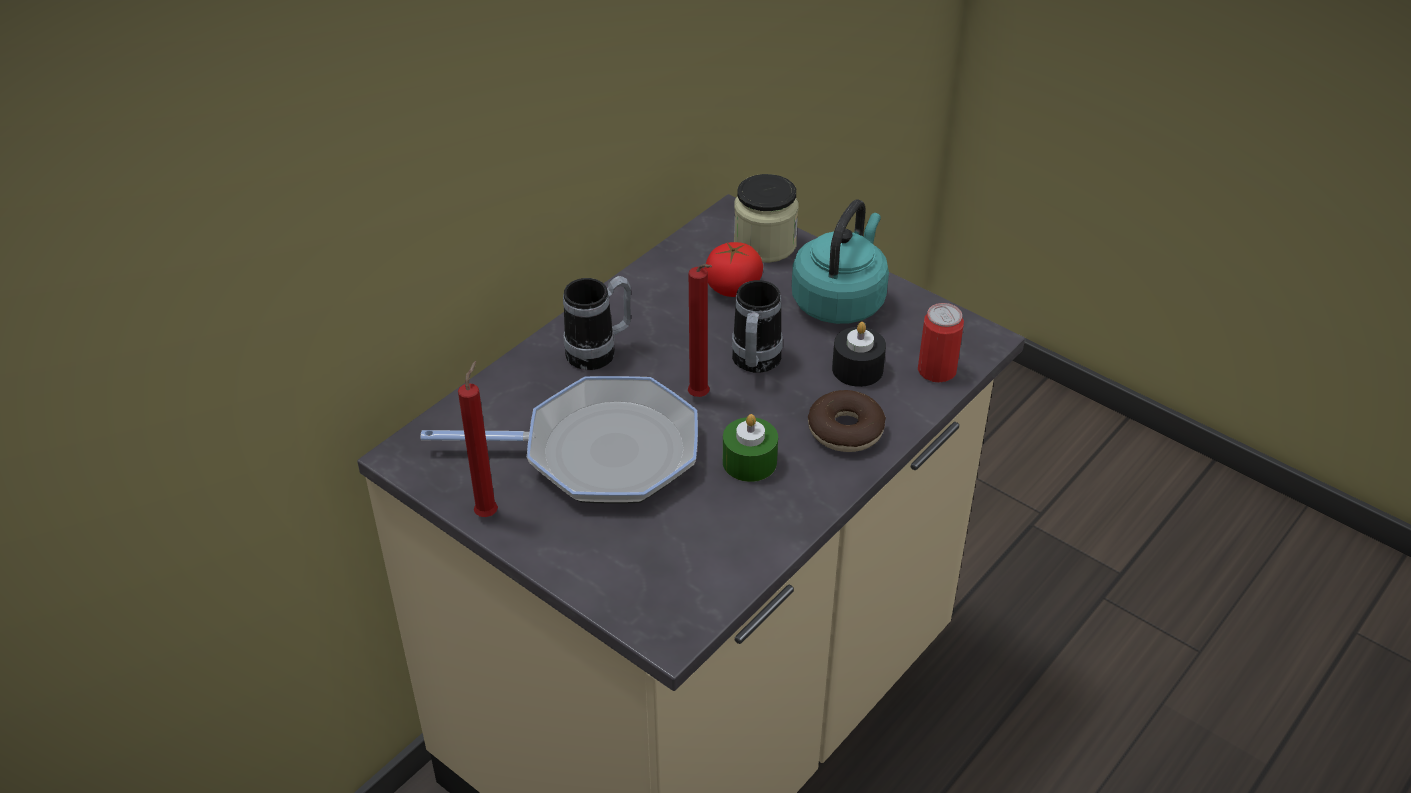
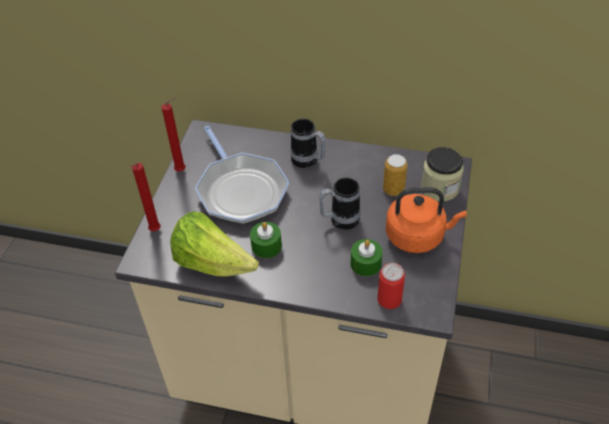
camera: 65 degrees right, 5 degrees up
(701, 398) = (300, 210): red candle -> red candle (154, 231)
(733, 288) = (393, 189): tomato -> can
(743, 538) = (213, 263): none -> lettuce
(840, 300) = (418, 236): turquoise kettle -> orange kettle
(845, 430) = (313, 276): donut -> none
(857, 369) = (365, 264): black candle -> green candle

